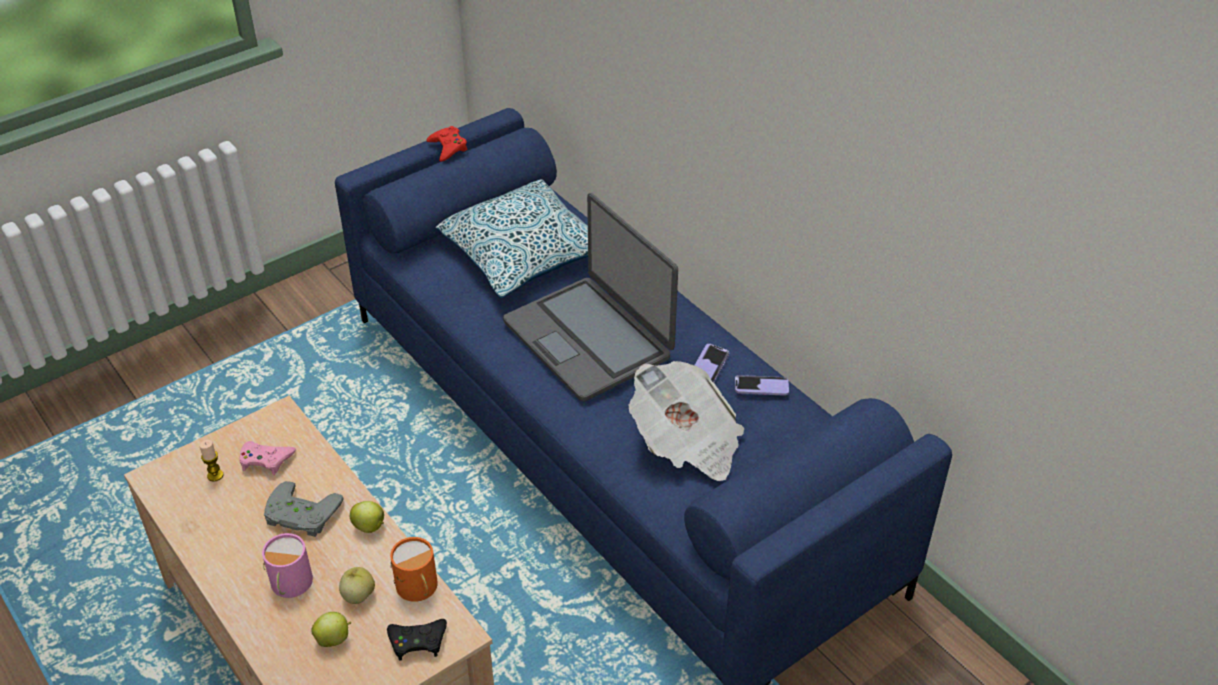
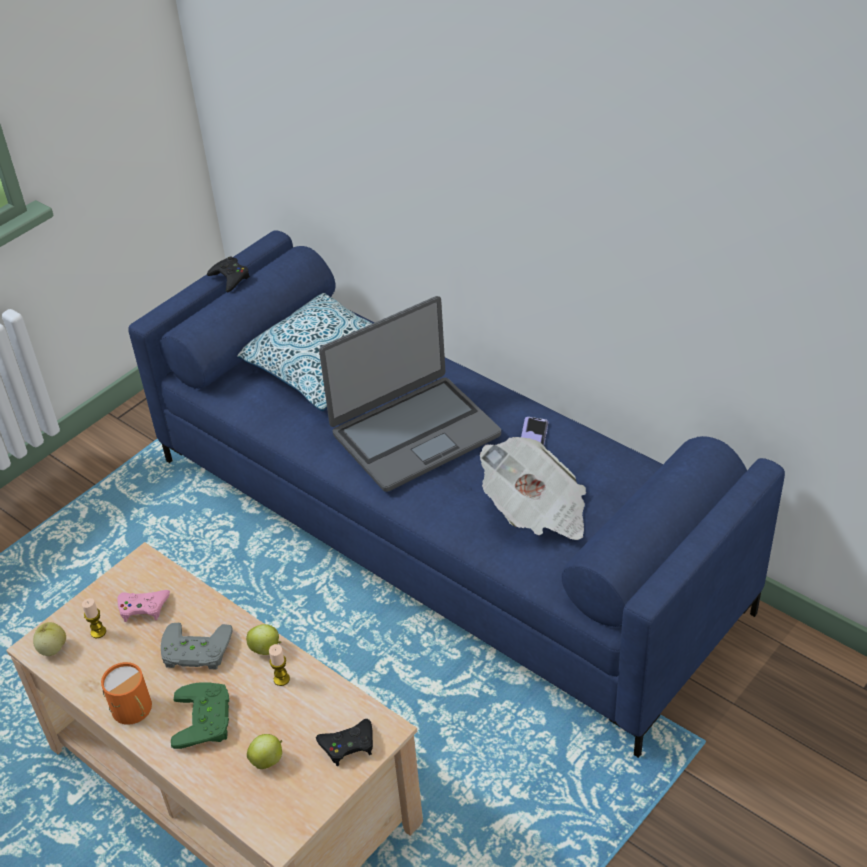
camera: 10 degrees left, 0 degrees up
(289, 584) = (207, 719): pink mug -> green game controller
(358, 595) = (277, 715): apple -> apple (52, 648)
(374, 560) = (281, 679): none -> candle
(418, 588) = (331, 696): orange mug -> orange mug (133, 711)
(448, 148) = (230, 278): red game controller -> black game controller
(589, 339) = (414, 433): laptop -> laptop turned 75 degrees counterclockwise
(761, 387) = (587, 447): phone -> none

